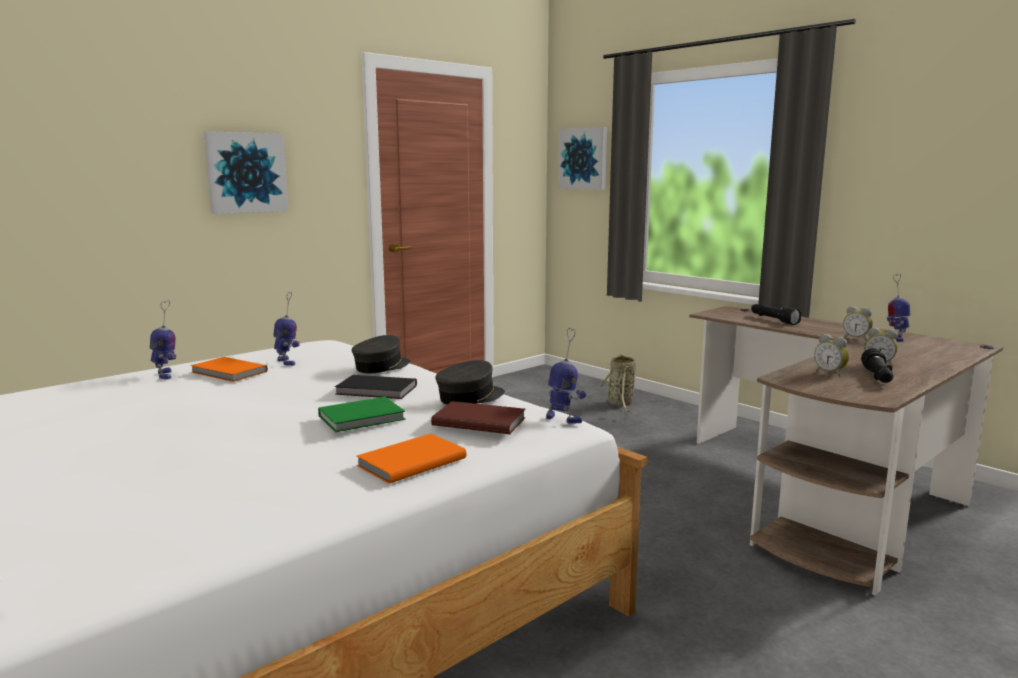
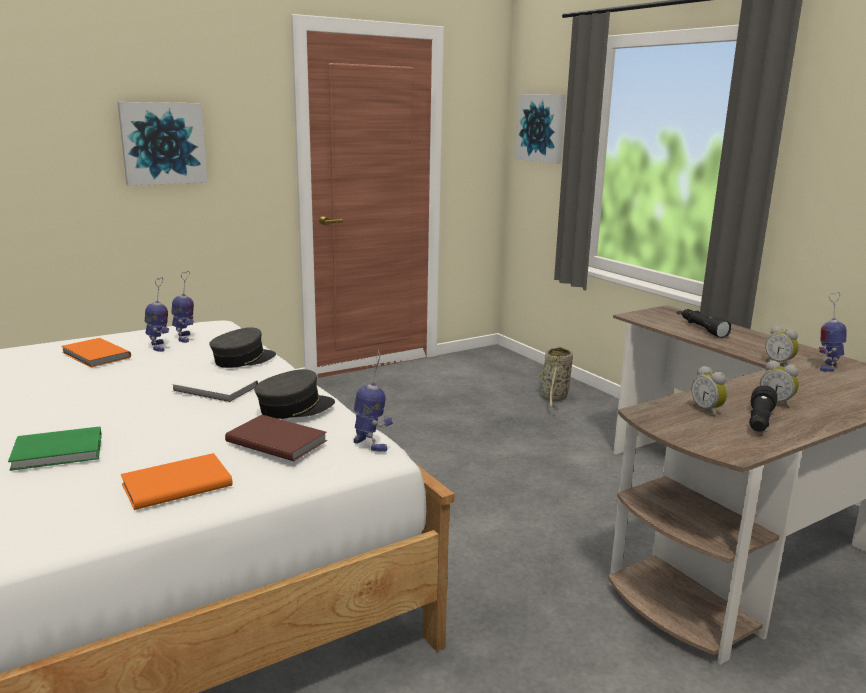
camera: 10 degrees right, 5 degrees up
(166, 375) = (38, 354): toy robot -> toy robot (185, 338)
(364, 417) = (169, 425): green book -> green book (60, 452)
(377, 390) = (215, 390): black book -> white book

